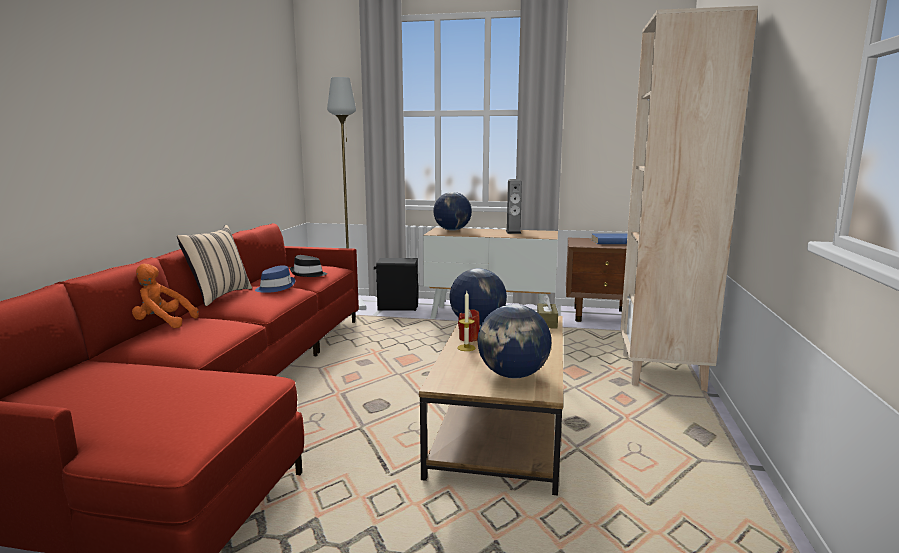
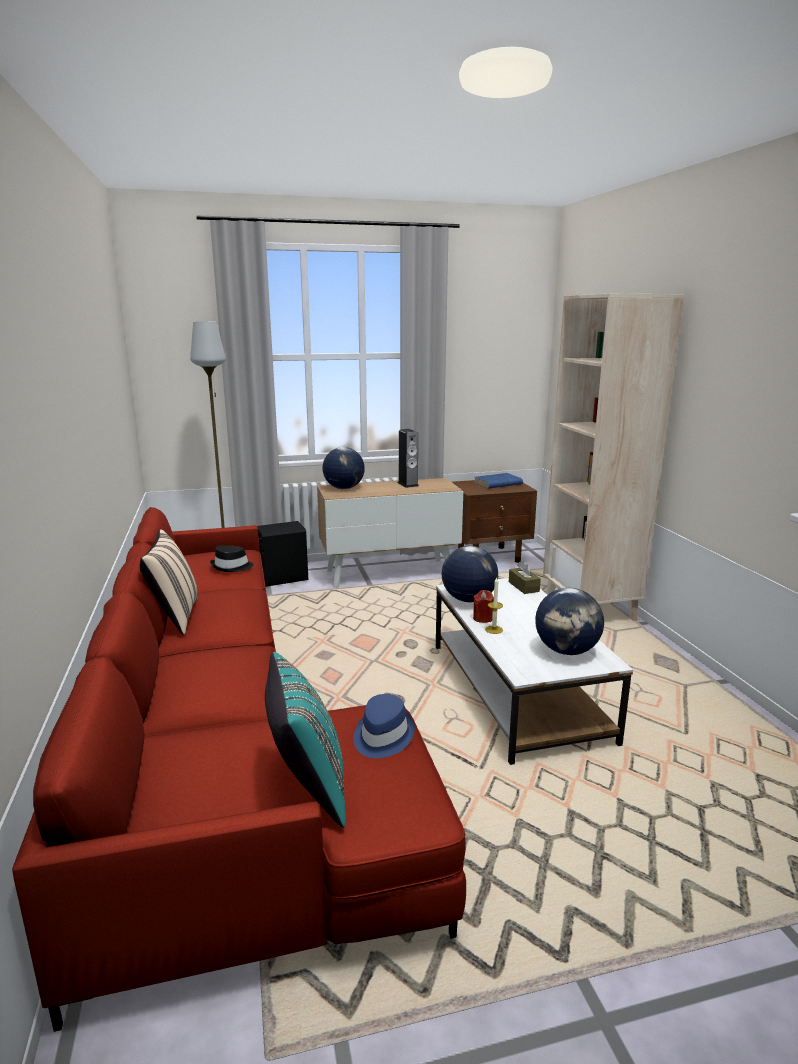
camera: 25 degrees left, 5 degrees up
(120, 412) = (307, 787): none -> turquoise pillow
(161, 323) = (167, 670): orange plush toy -> none
(275, 287) = (227, 593): blue hat -> blue hat (382, 736)
(500, 423) = (516, 691): brown coffee table -> white coffee table

